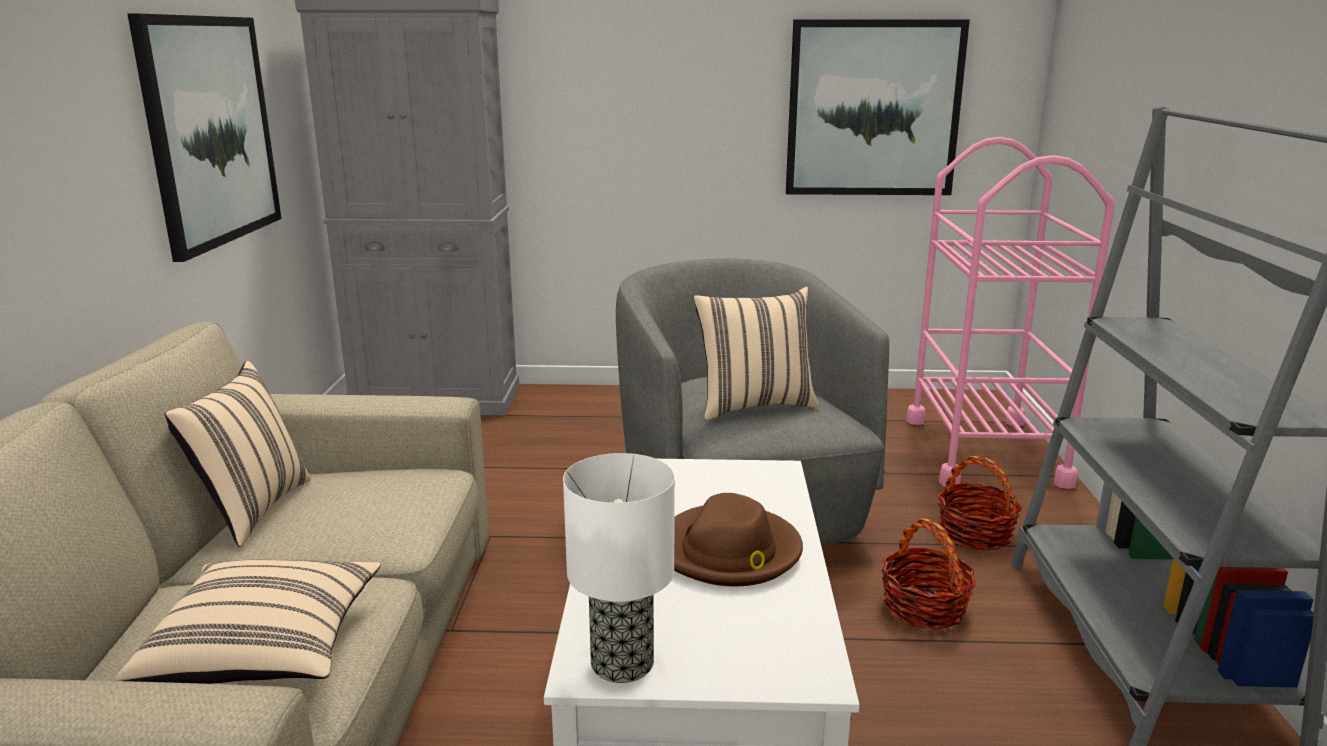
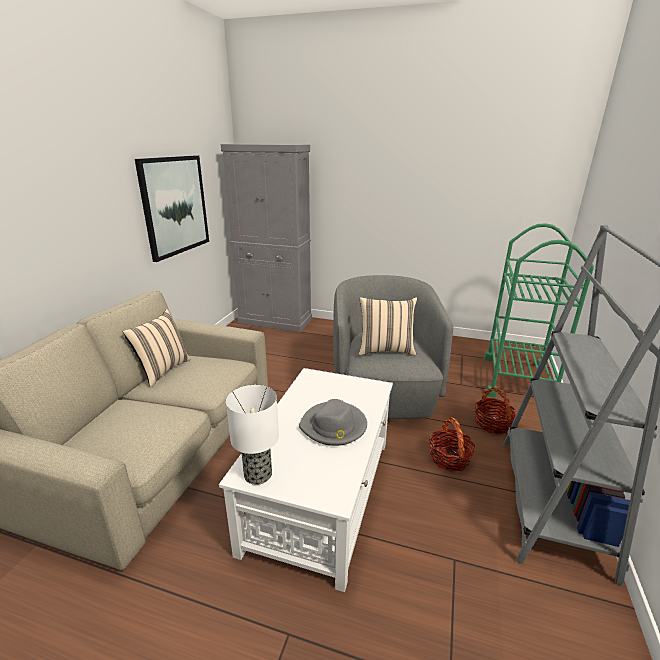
camera: 15 degrees right, 5 degrees up
(266, 651) = (134, 438): beige pillow -> none
(730, 552) = (334, 426): brown hat -> grey hat
(873, 109) = (486, 203): picture -> none
(984, 451) = (517, 380): pink cart -> green cart

